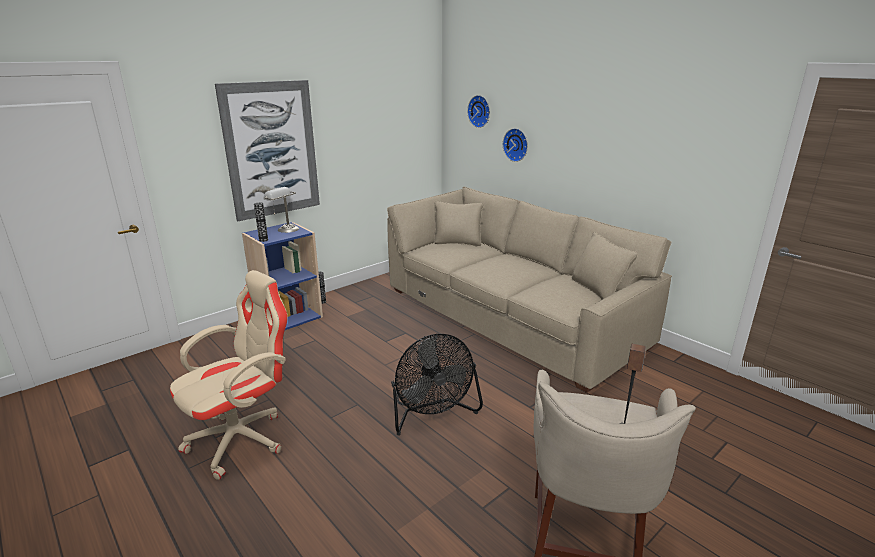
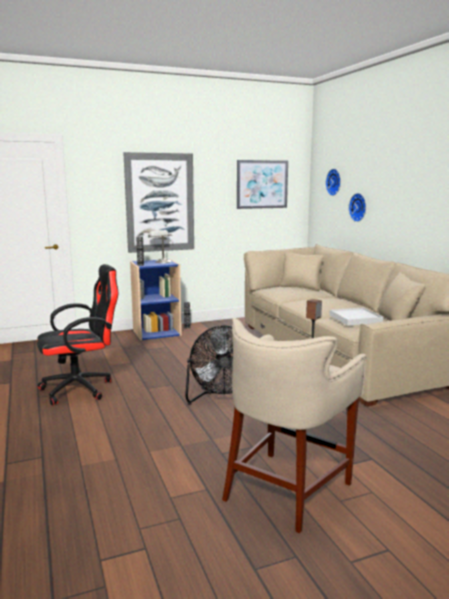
camera: 20 degrees right, 10 degrees down
(244, 438) = (82, 389): beige office chair -> black office chair
(391, 114) = (262, 184): none -> picture
(557, 292) = (355, 319): none -> white tray

